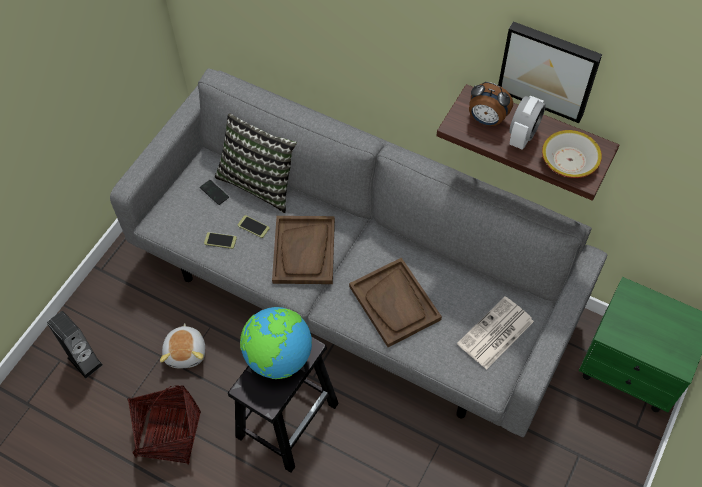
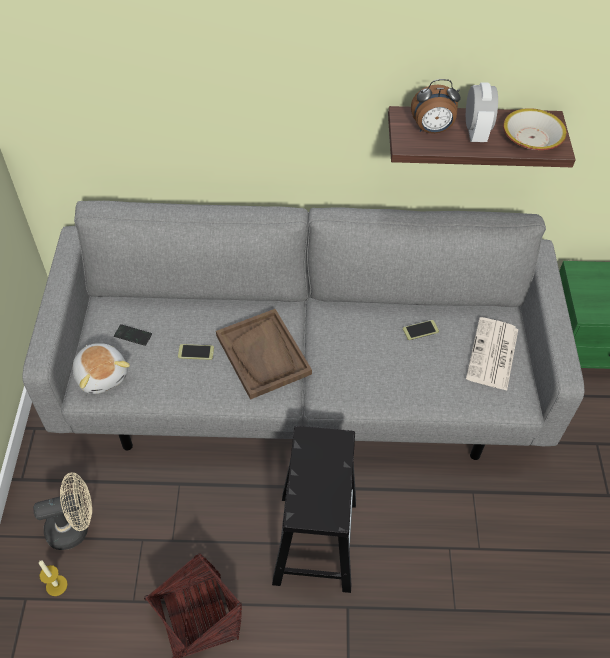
camera: 30 degrees left, 5 degrees down
(85, 361) = (56, 585): speaker -> candle
(118, 324) = (74, 527): none -> beige fan
(186, 352) = (168, 522): plush toy -> plush toy (102, 375)
(220, 240) = (168, 380): phone -> phone (420, 330)
(260, 181) = (175, 306): pillow -> none
(278, 358) = (314, 465): globe -> none
(395, 303) = (384, 366): brown tray -> none
(549, 70) = (485, 51): picture -> none

